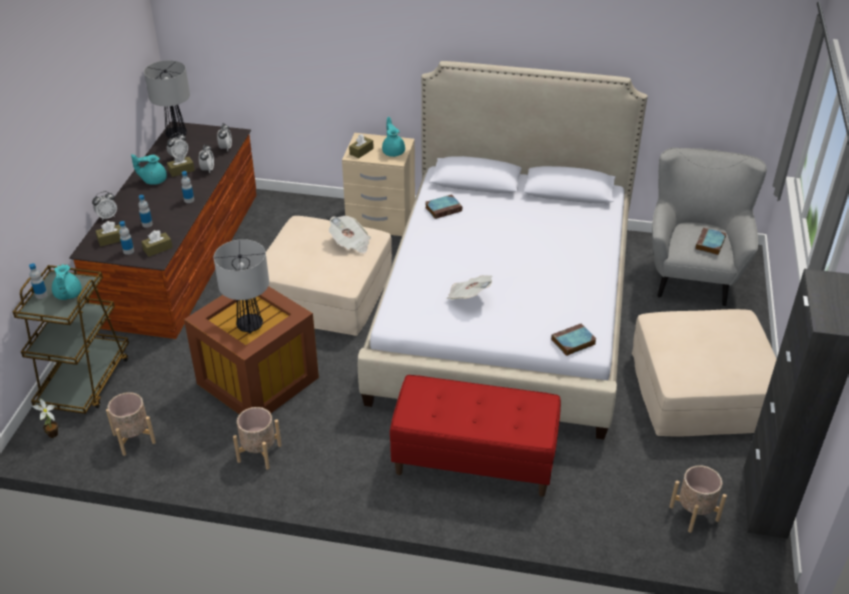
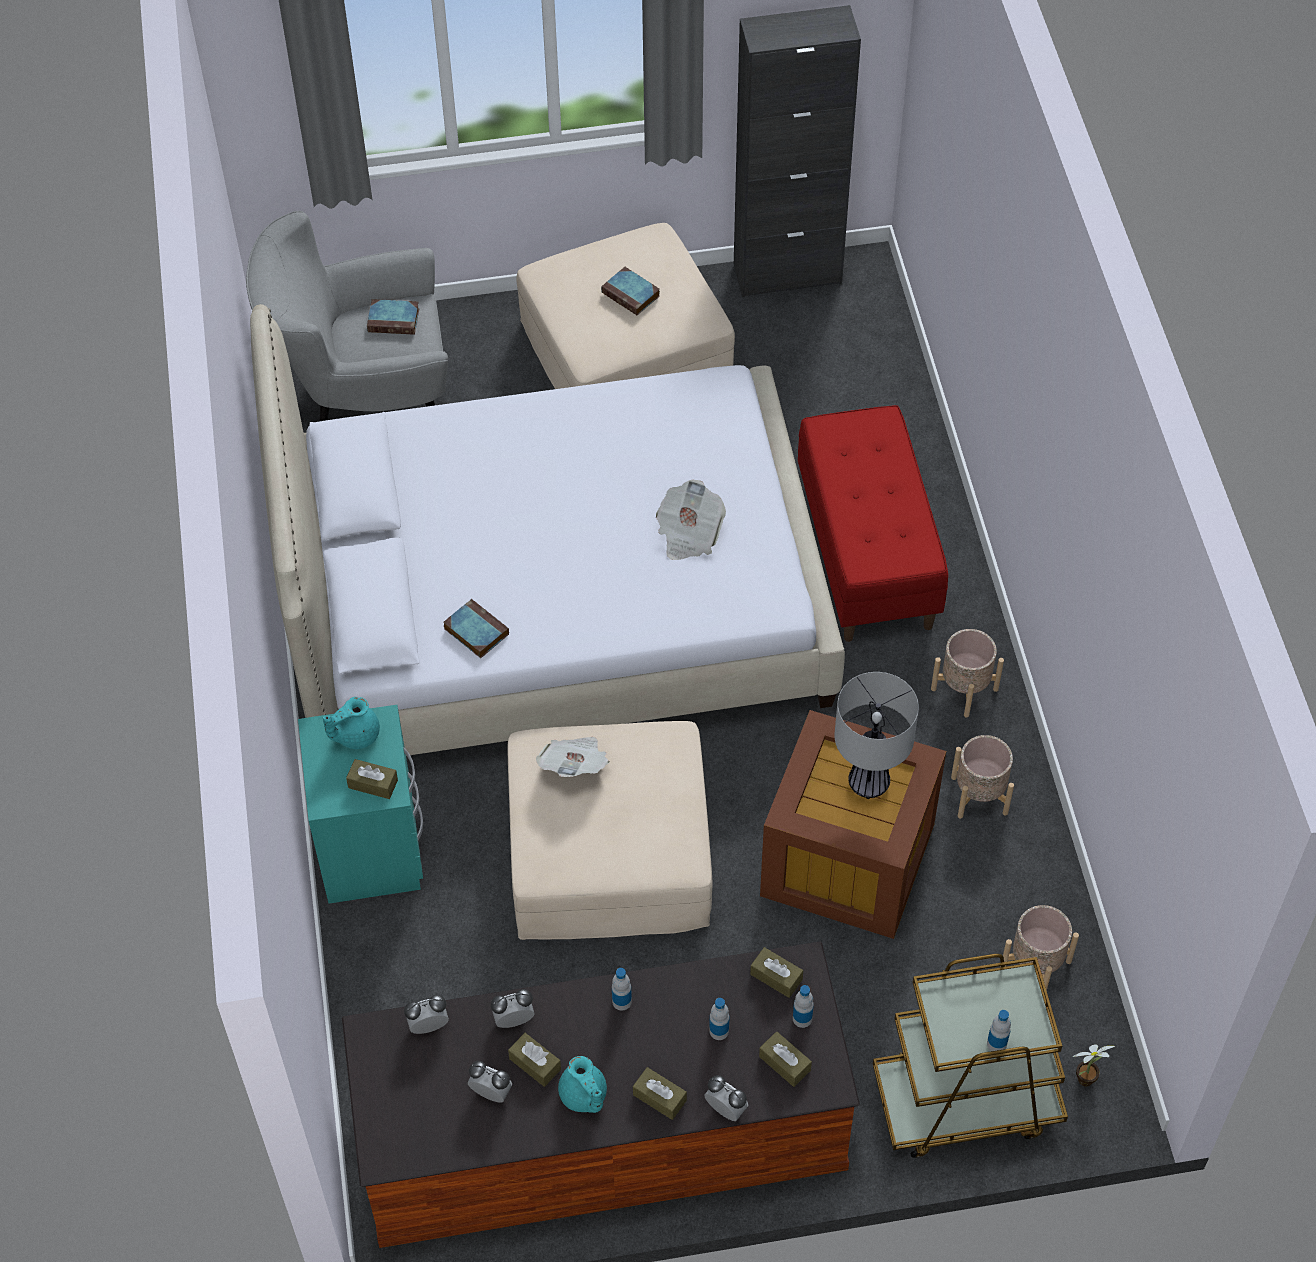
camera: 110 degrees left, 15 degrees up
(67, 295) = (978, 1005): turquoise teapot -> none
(132, 200) = (659, 1097): none -> brown tissue box
(176, 135) = (412, 1141): table lamp -> none
(380, 220) = (372, 846): beige nightstand -> turquoise nightstand
(572, 342) = (726, 402): book -> book (632, 294)
(694, 513) = (838, 331): beige planter -> beige planter (964, 689)

